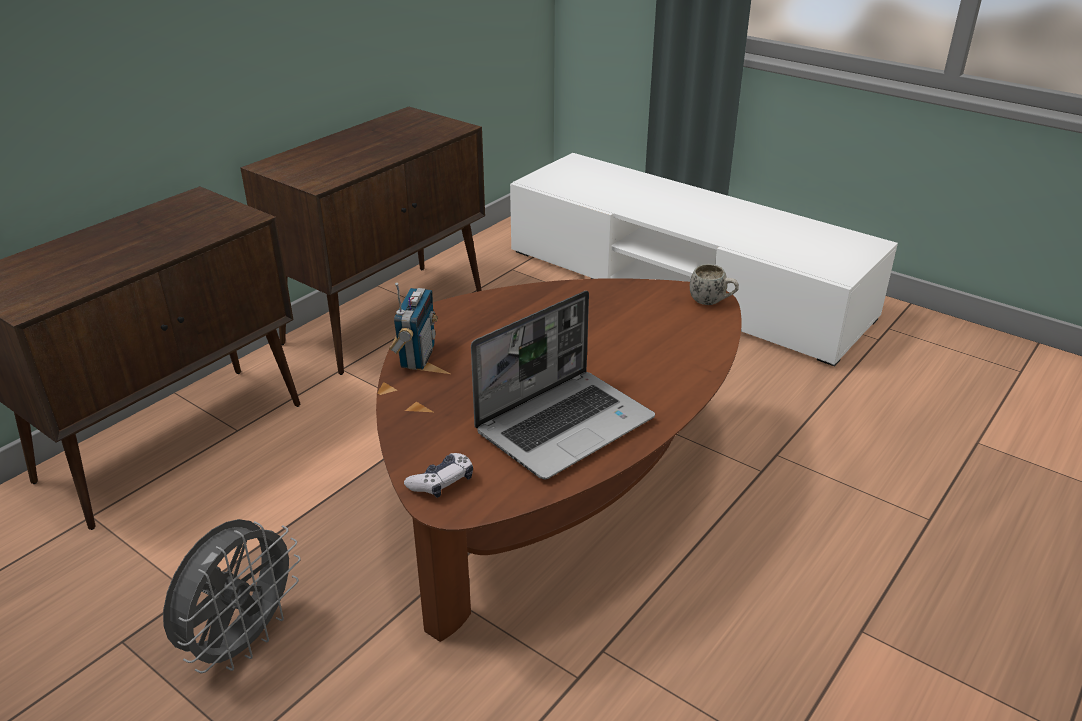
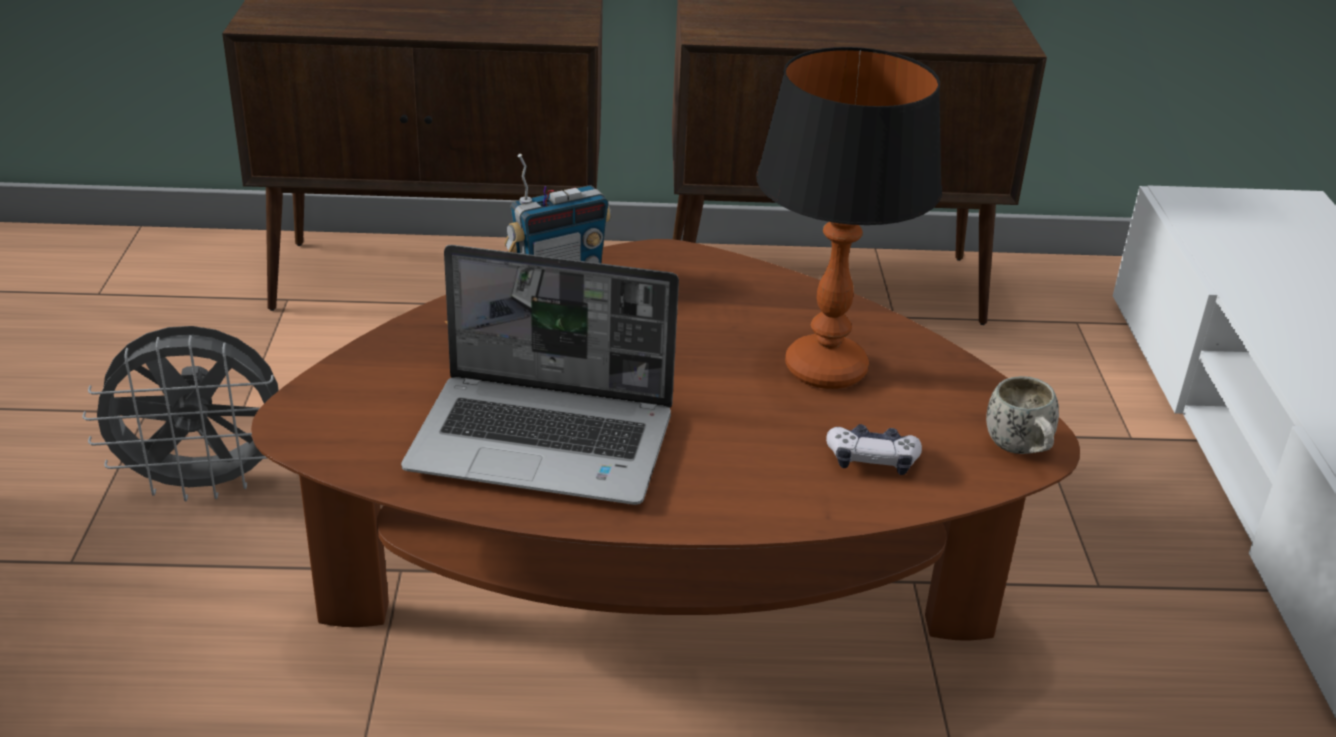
camera: 50 degrees right, 0 degrees up
(442, 482) = (334, 403): game controller -> game controller (872, 460)
(596, 318) = (825, 370): none -> table lamp

